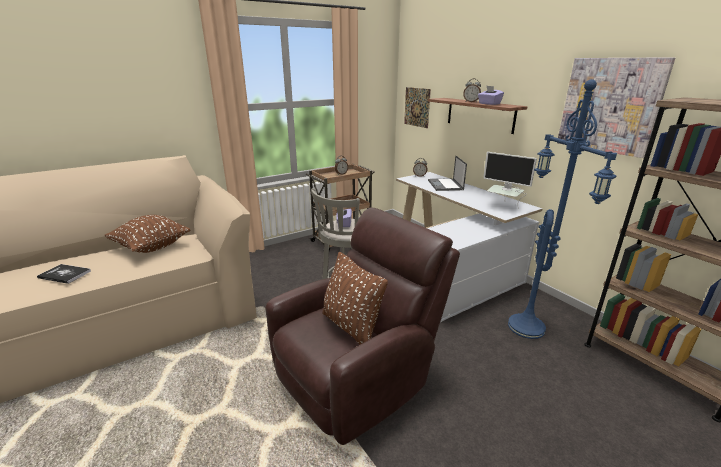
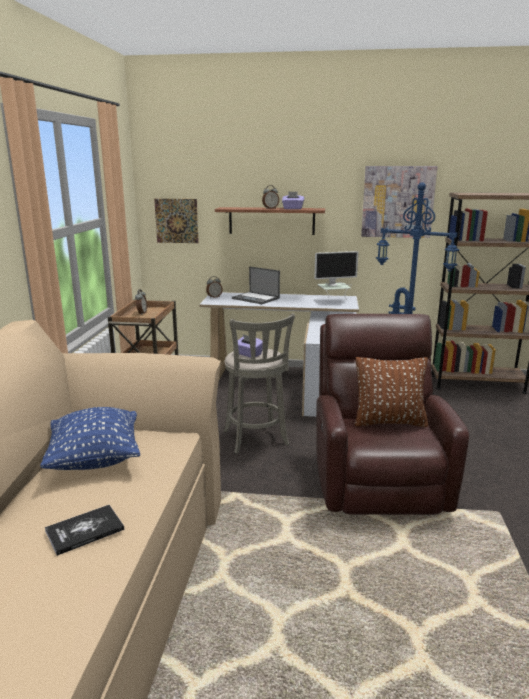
camera: 50 degrees left, 5 degrees down
(152, 247) = (95, 460): brown pillow -> blue pillow

